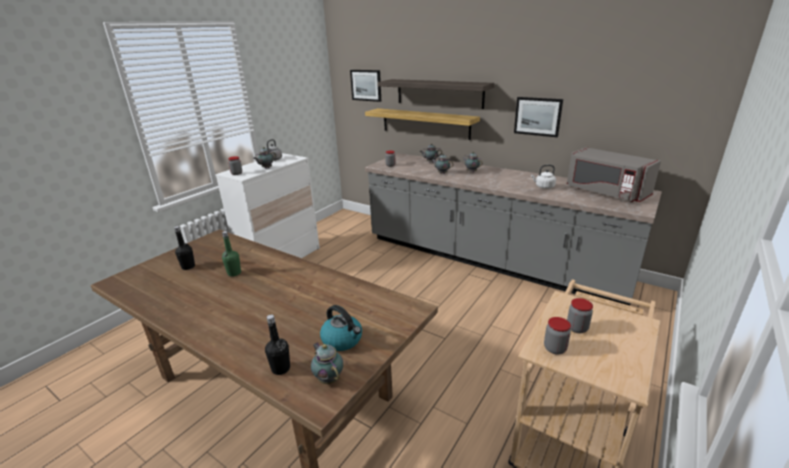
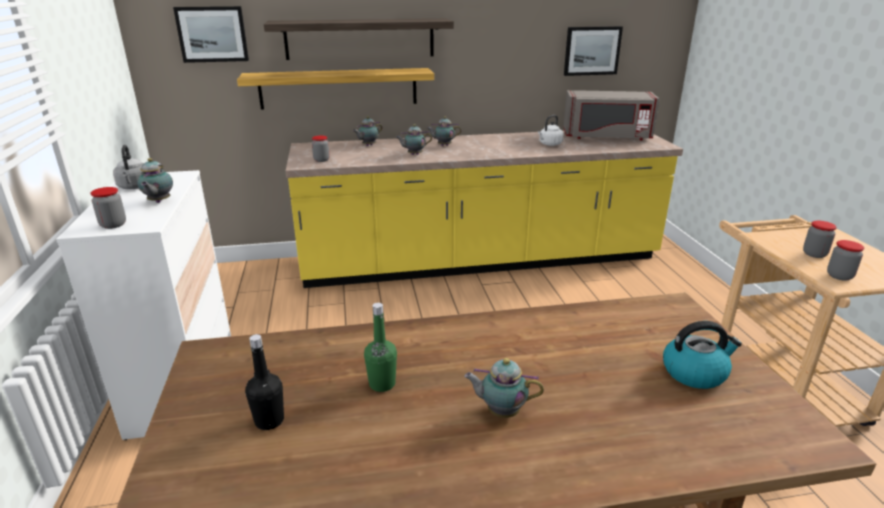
camera: 45 degrees left, 0 degrees up
(281, 368) = (717, 443): black bottle -> none
(328, 378) = (772, 415): teapot -> teapot (500, 411)
(489, 260) = (480, 261): grey counter -> yellow counter
(537, 116) = (506, 59): picture -> picture (592, 51)

